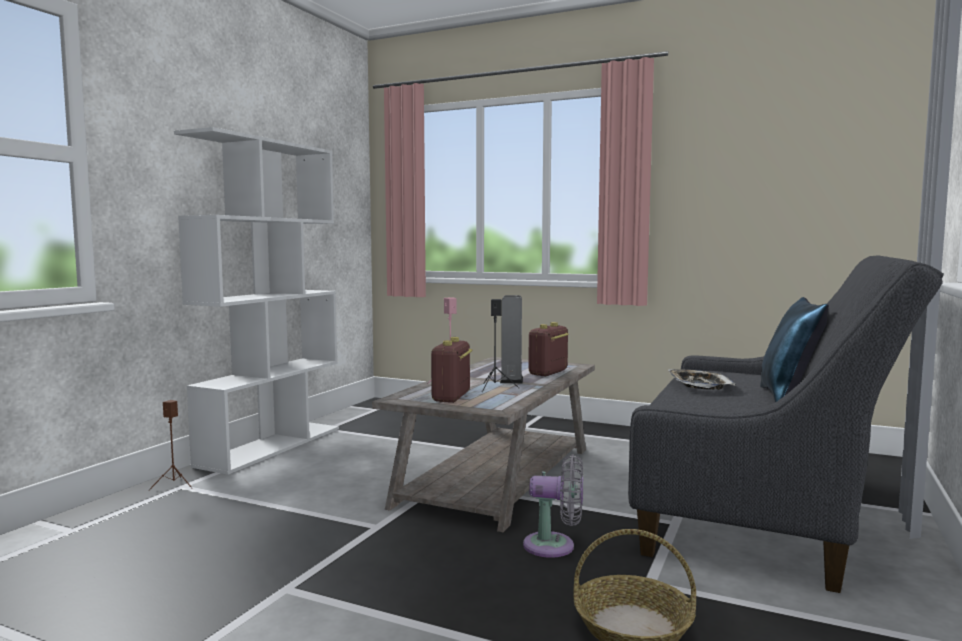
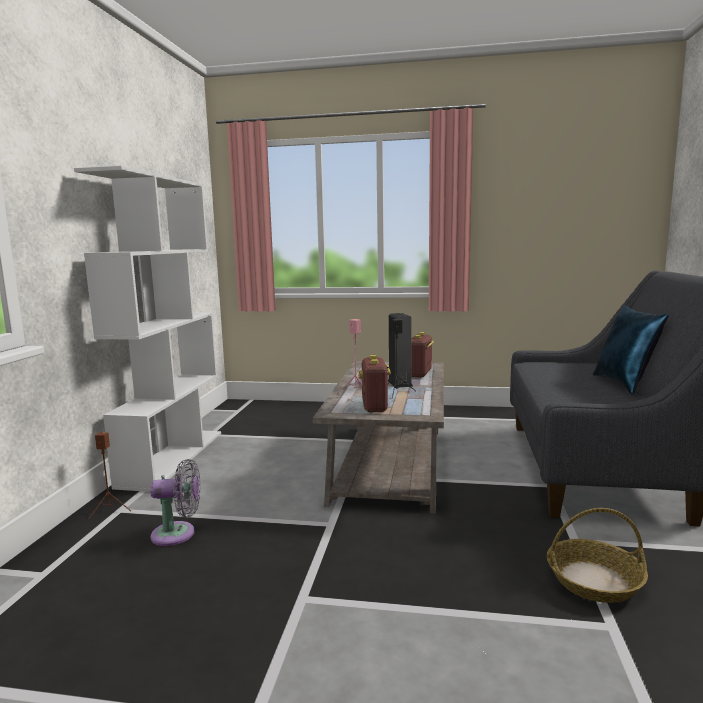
camera: 15 degrees left, 5 degrees up
(554, 546) = (484, 520): grey fan -> grey fan (178, 534)
(699, 385) = (549, 376): tray -> none

